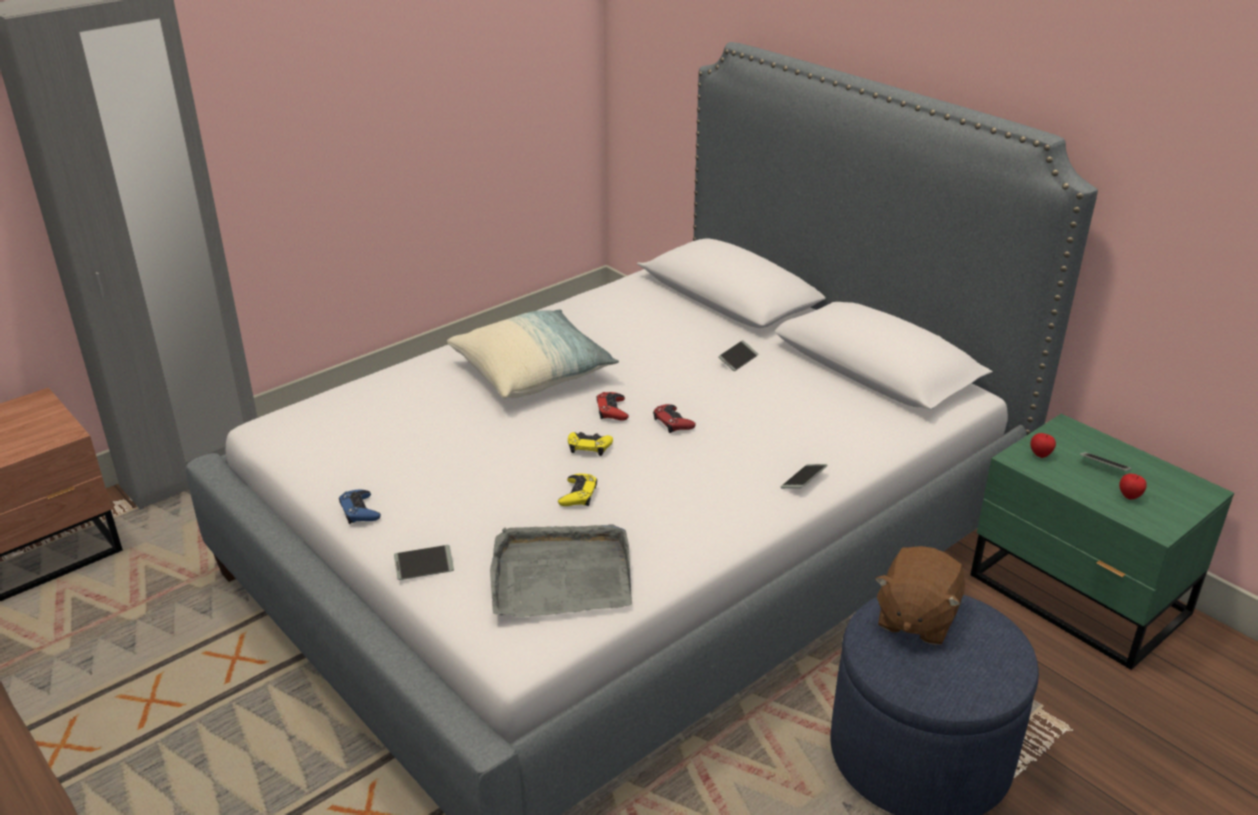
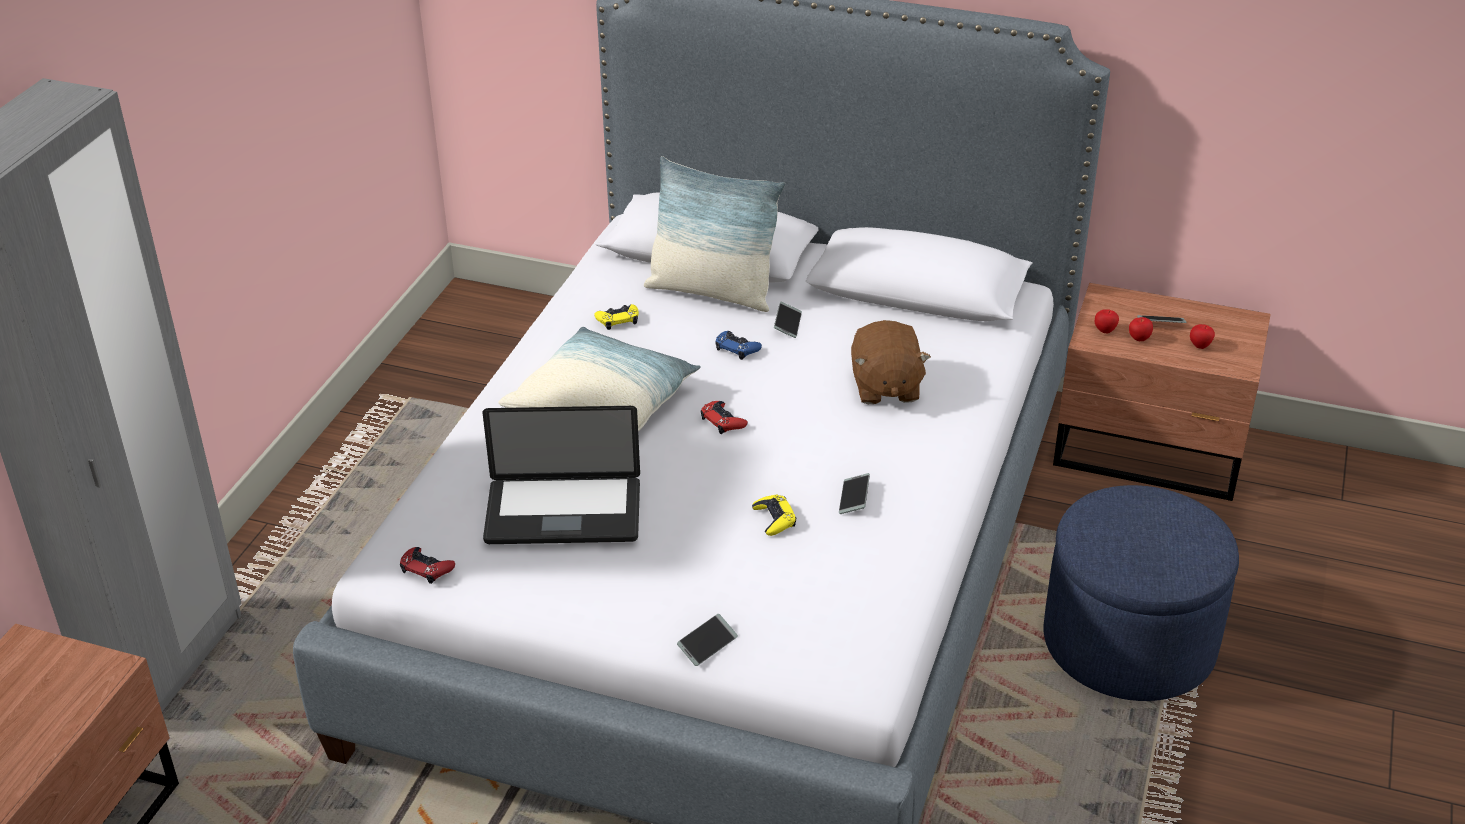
camera: 30 degrees left, 5 degrees up
(359, 511) = (585, 617): blue game controller -> blue game controller (737, 348)
(422, 433) = (563, 513): none -> laptop
(560, 575) = (836, 601): grey tray -> none
(589, 446) = (737, 467): yellow game controller -> yellow game controller (618, 320)
(673, 422) = (790, 413): red game controller -> red game controller (426, 568)
(700, 321) = (712, 292): none -> pillow
(803, 481) = (956, 429): phone -> phone (854, 498)
(915, 618) = (1112, 521): brown plush toy -> brown plush toy (885, 387)
(1069, 472) = (1139, 339): none -> apple
(1079, 598) = (1152, 452): green nightstand -> brown nightstand

